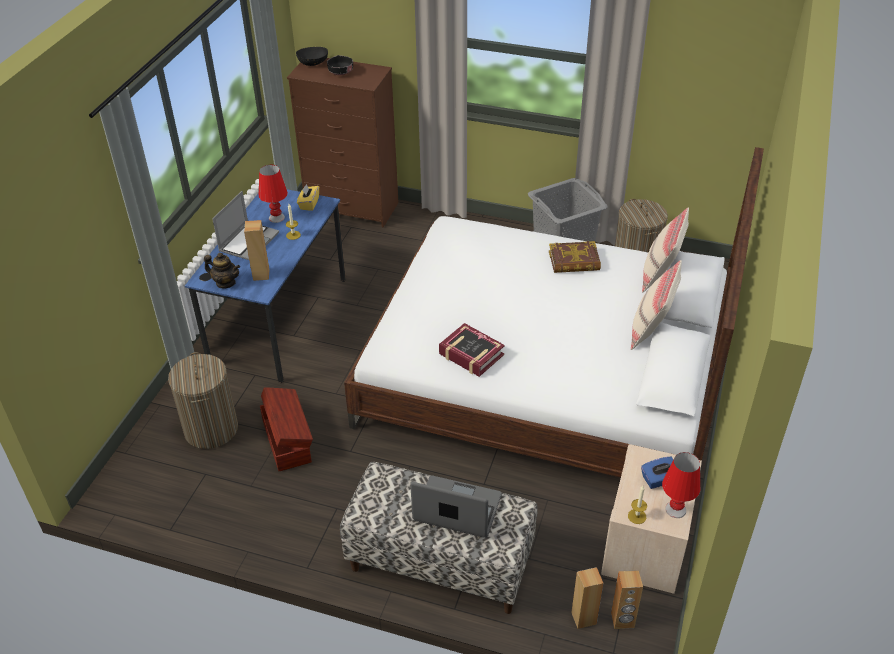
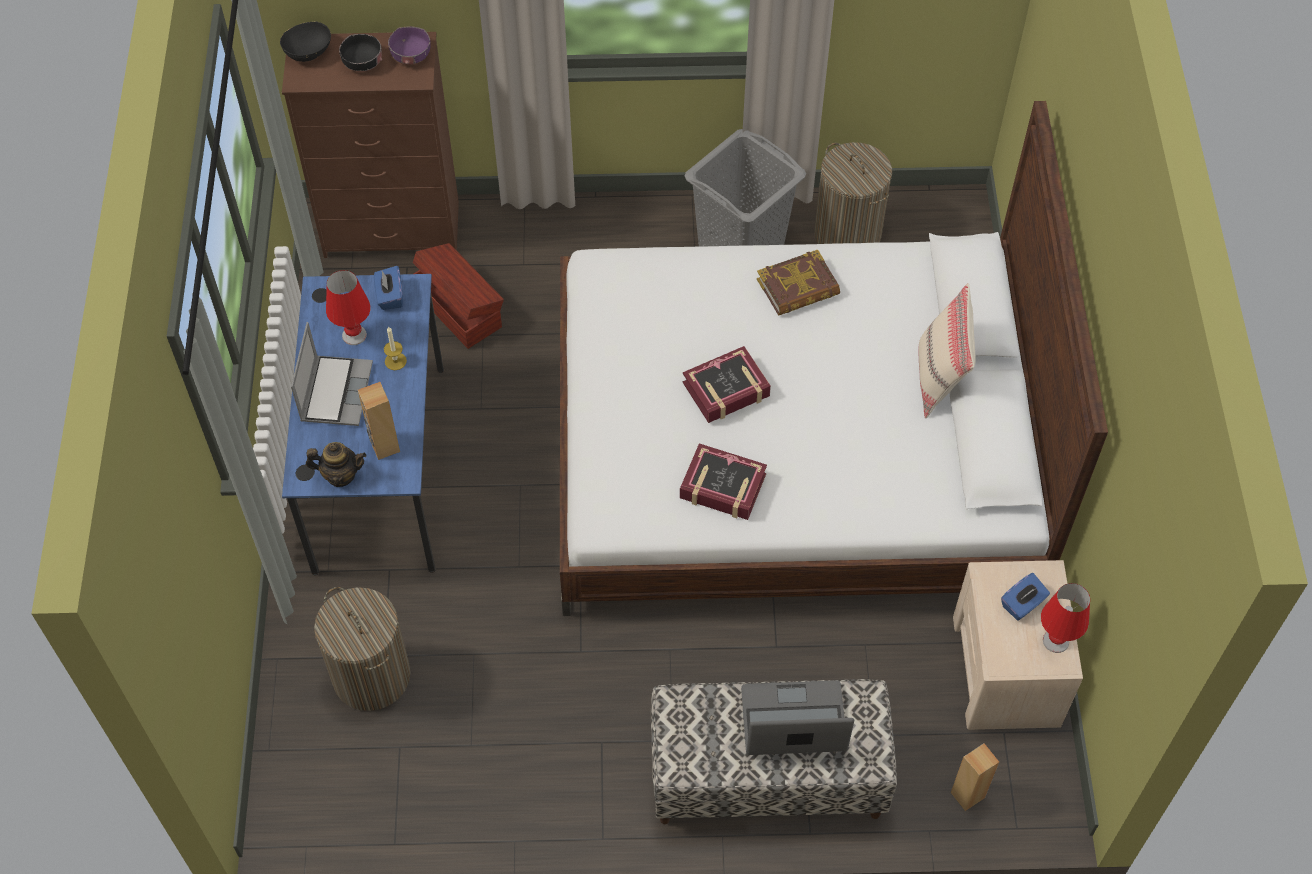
camera: 20 degrees left, 15 degrees up
(287, 440) = (487, 660): brown storage box -> brown storage box (458, 308)
(309, 204) = (390, 296): yellow tissue box -> blue tissue box
(370, 74) = (411, 55): none -> purple bowl
(499, 303) = (726, 390): none -> book
(622, 620) = (1013, 783): brown speaker -> none
(637, 516) = (1014, 665): candle -> none
(660, 274) = (920, 279): beige pillow -> none

